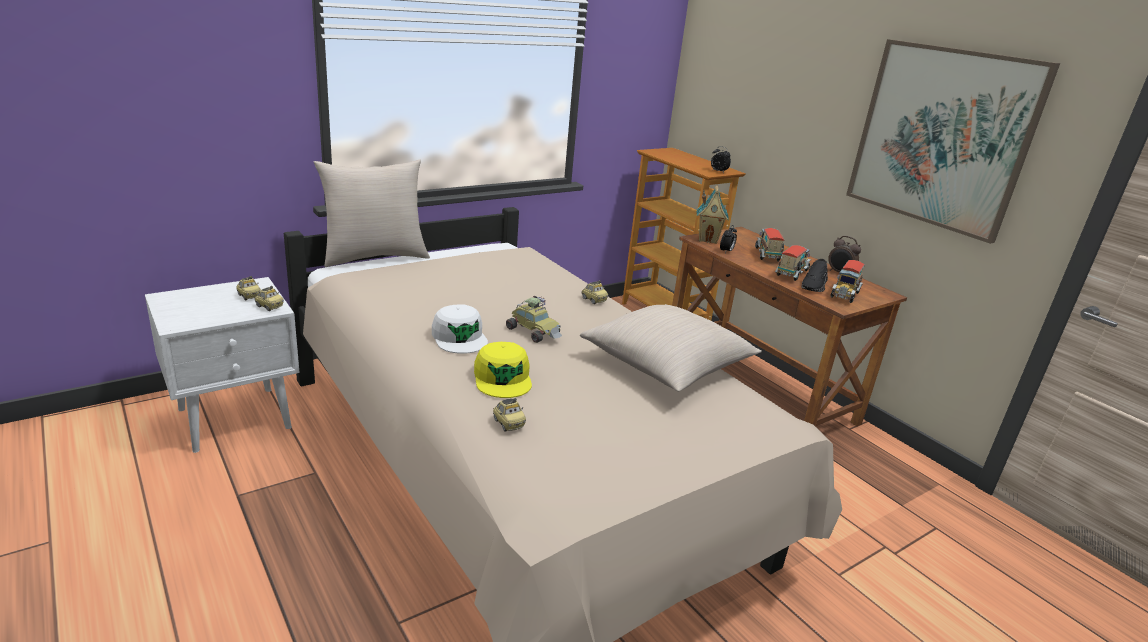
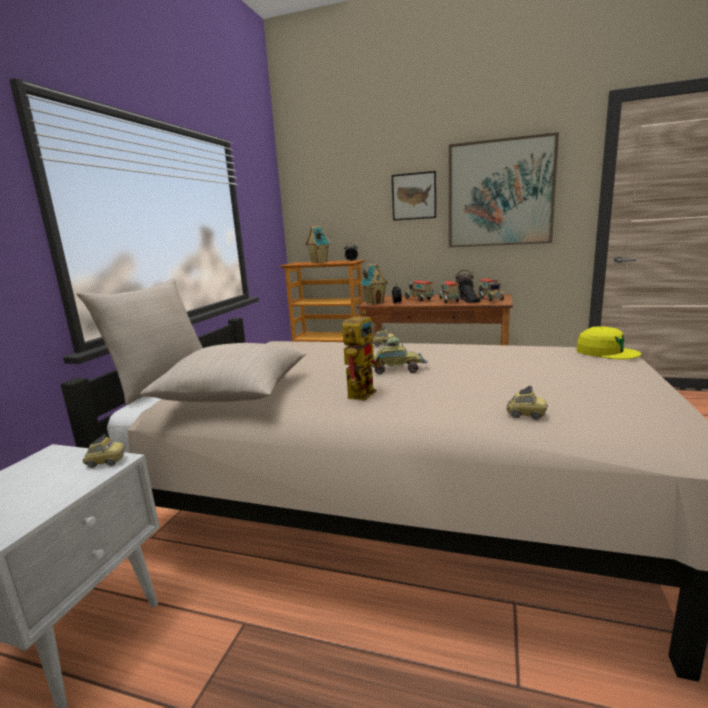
camera: 35 degrees left, 10 degrees down
(249, 296) = (60, 466): toy car -> none
(459, 337) = (362, 391): white cap -> toy robot
(503, 378) = (451, 396): yellow cap -> yellow cap (606, 352)
(666, 365) = (502, 352): beige pillow -> beige pillow (235, 394)
(687, 159) = (318, 262): none -> toy house
(826, 104) = (414, 196): none -> picture

